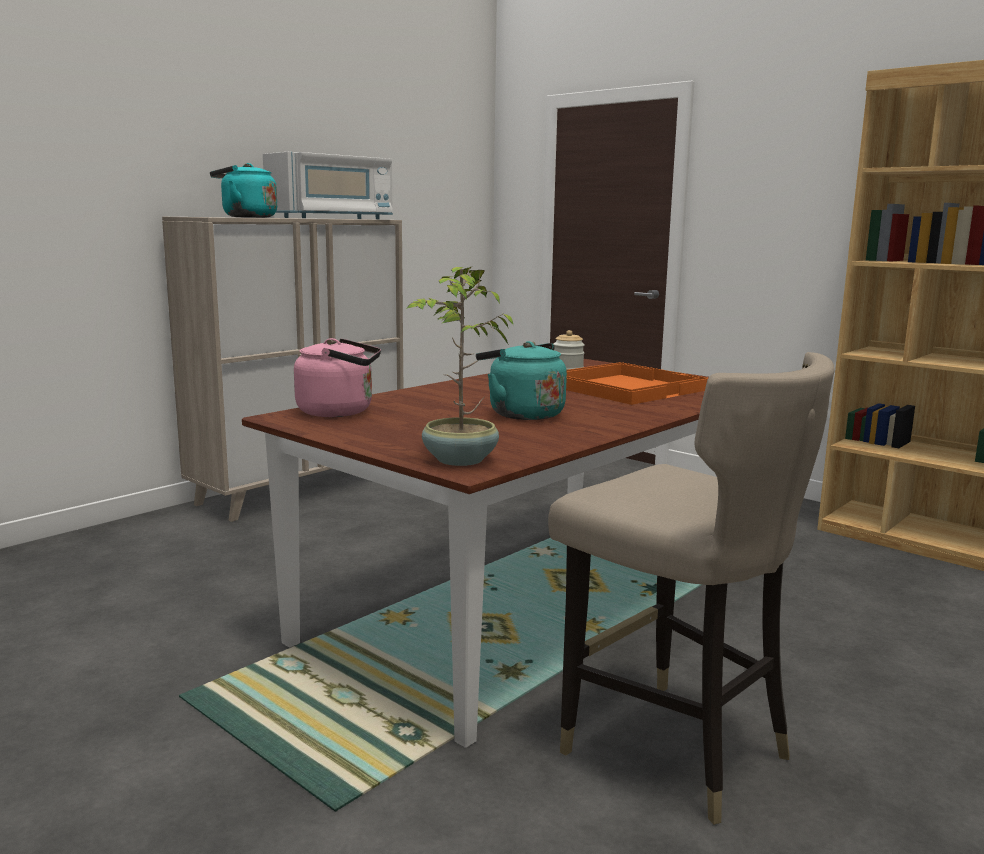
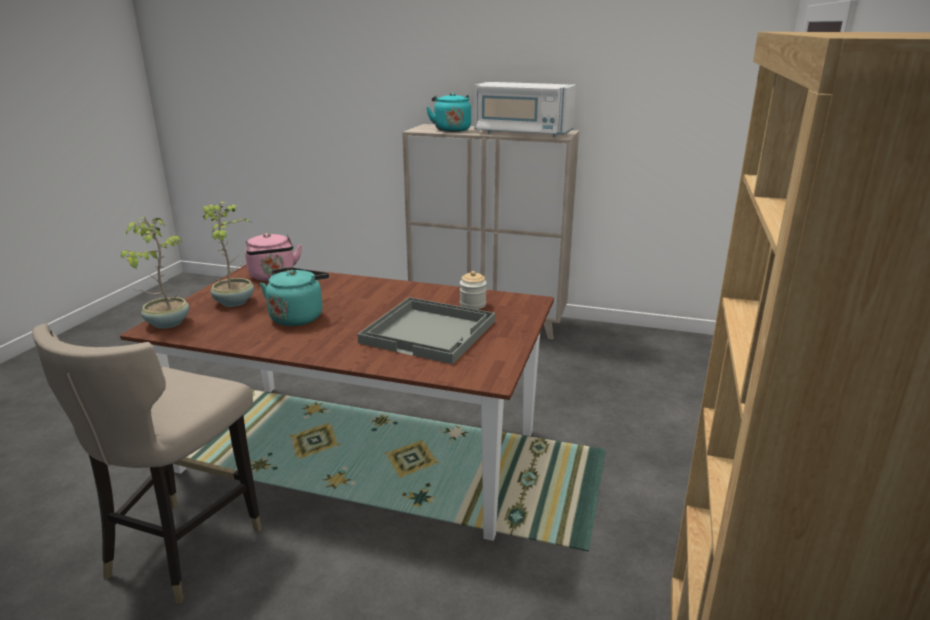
camera: 65 degrees right, 10 degrees up
(420, 430) = (235, 302): none -> potted plant
(625, 386) = (430, 331): orange tray -> grey tray

